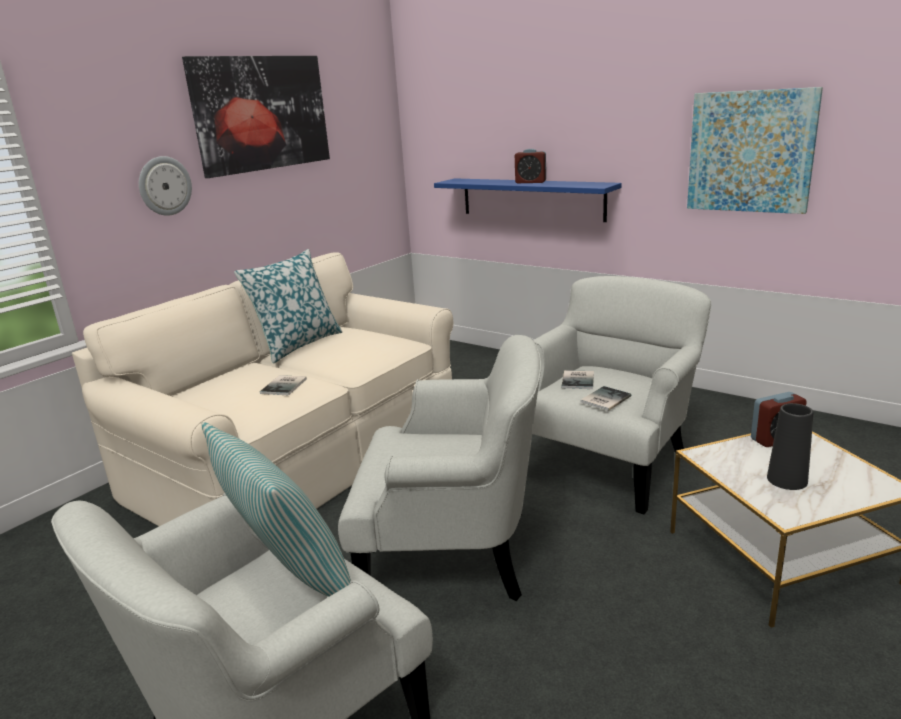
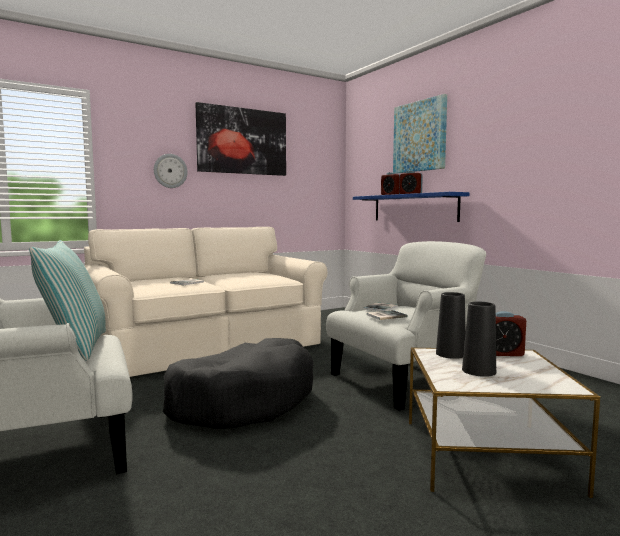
camera: 20 degrees right, 15 degrees down
(297, 345) = (223, 273): pillow -> none
(453, 551) = (242, 400): white armchair -> black dog bed
(498, 182) = (391, 194): none -> alarm clock
(729, 454) = (450, 354): none -> black vase
(750, 151) = (557, 161): picture -> picture (420, 136)

